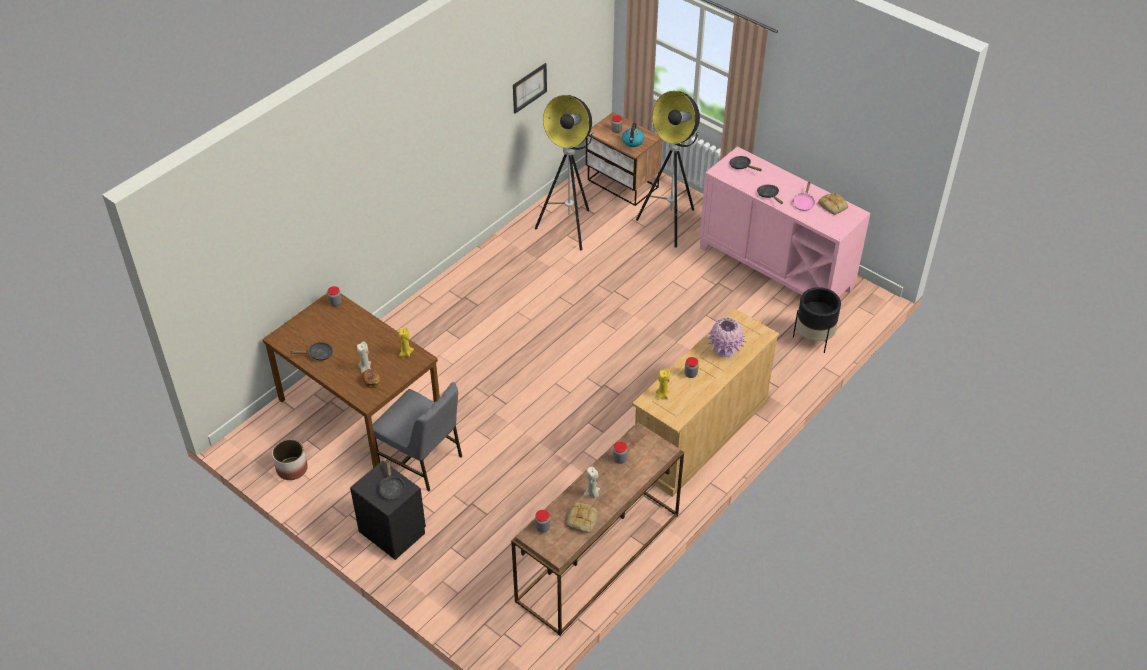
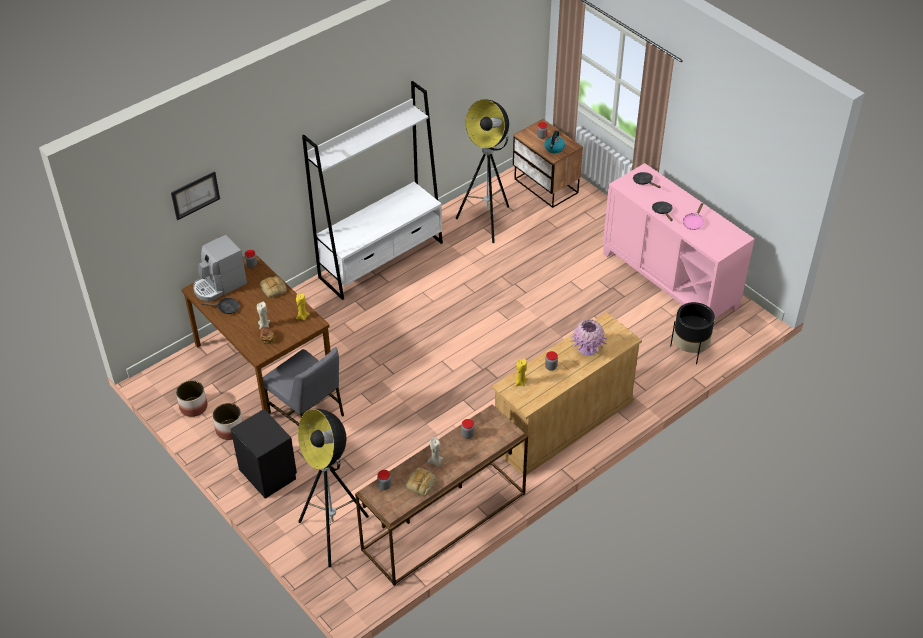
camera: 10 degrees right, 0 degrees up
(304, 330) = (219, 285): none -> coffee machine
(338, 489) = (229, 430): none -> planter
(391, 488) = (266, 434): black frying pan -> none
(465, 282) = (381, 260): none -> white bookcase
(529, 88) = (458, 89): picture -> picture (195, 195)
(670, 225) = (581, 229): floor lamp -> floor lamp (334, 534)
(833, 206) = (721, 228): bread -> bread (274, 289)

